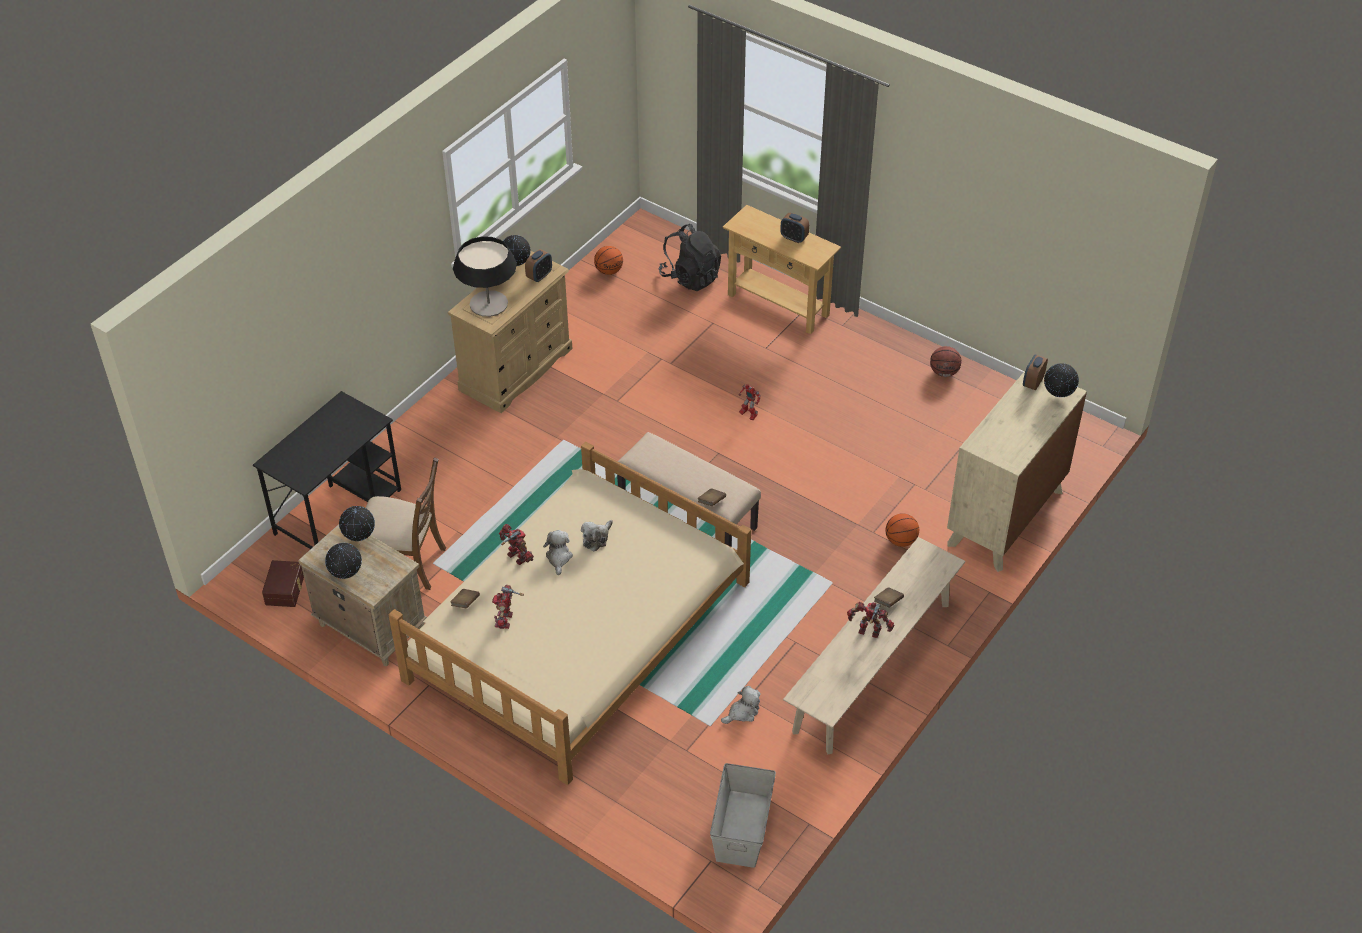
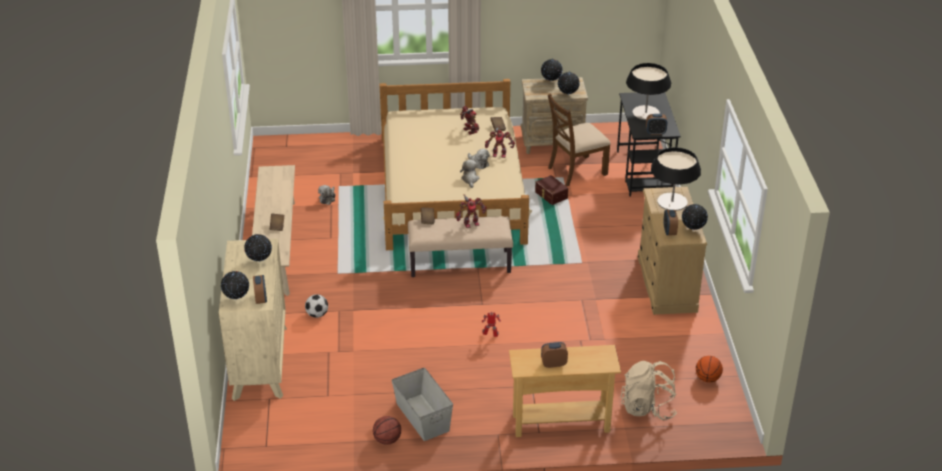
camera: 140 degrees right, 10 degrees down
(286, 589) = (614, 135): brown storage box -> brown storage box (550, 195)
(324, 444) = (646, 113): none -> table lamp
(359, 410) = (655, 132): none -> alarm clock
(690, 277) = (648, 408): black backpack -> beige backpack
(741, 828) = (283, 161): grey storage box -> grey storage box (423, 416)
(869, 632) = (275, 209): toy robot -> toy robot (470, 223)
(900, 541) = (317, 314): basketball -> football
(1001, 428) = (259, 261): none -> globe

